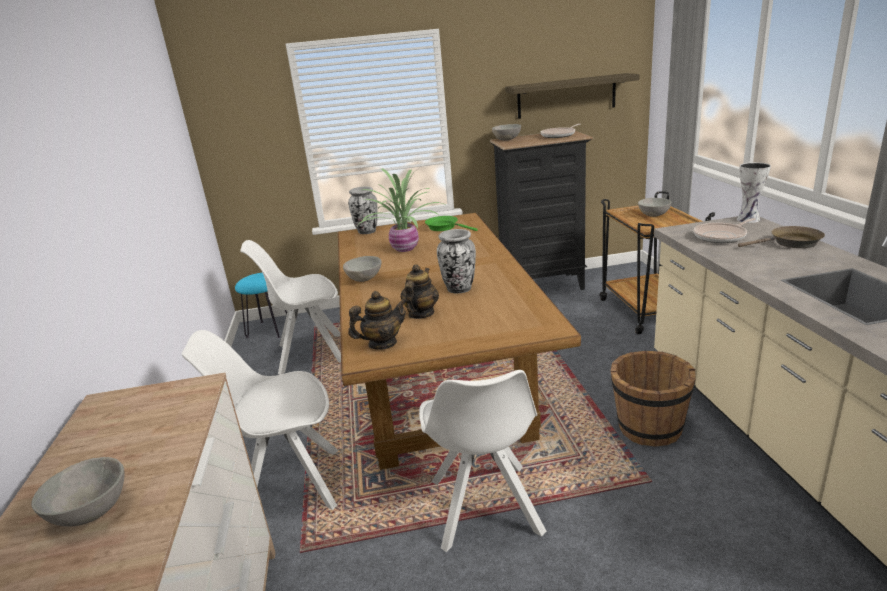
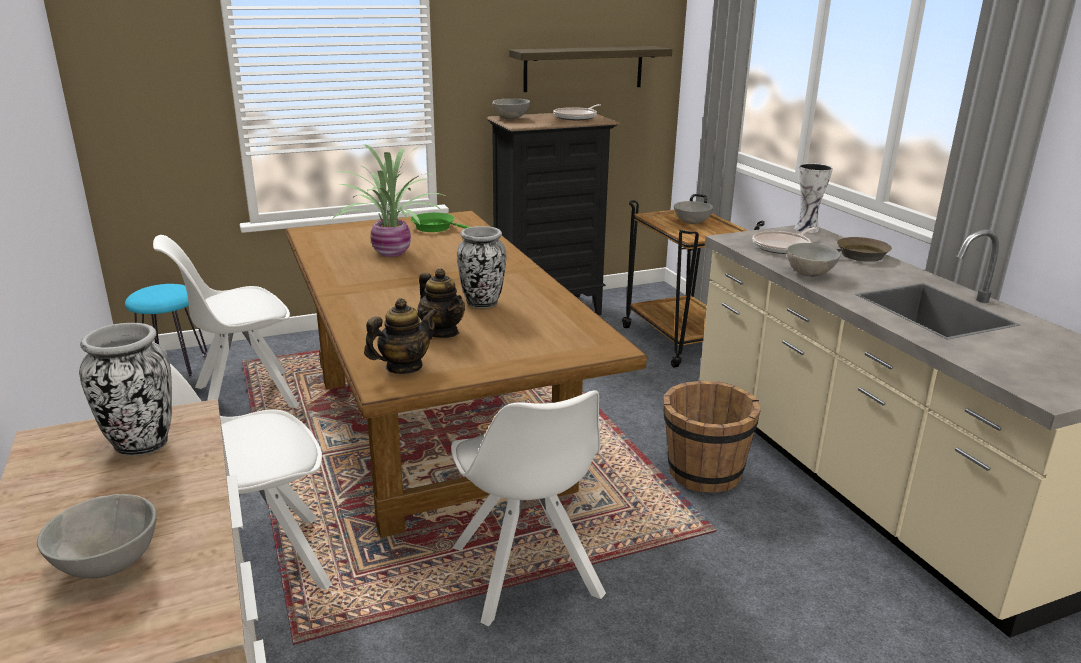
camera: 15 degrees left, 0 degrees up
(365, 279) = (350, 290): grey bowl -> grey bowl (810, 274)
(367, 232) = (329, 230): vase -> vase (141, 445)
(421, 314) = (442, 332): teapot -> teapot turned 135 degrees clockwise

